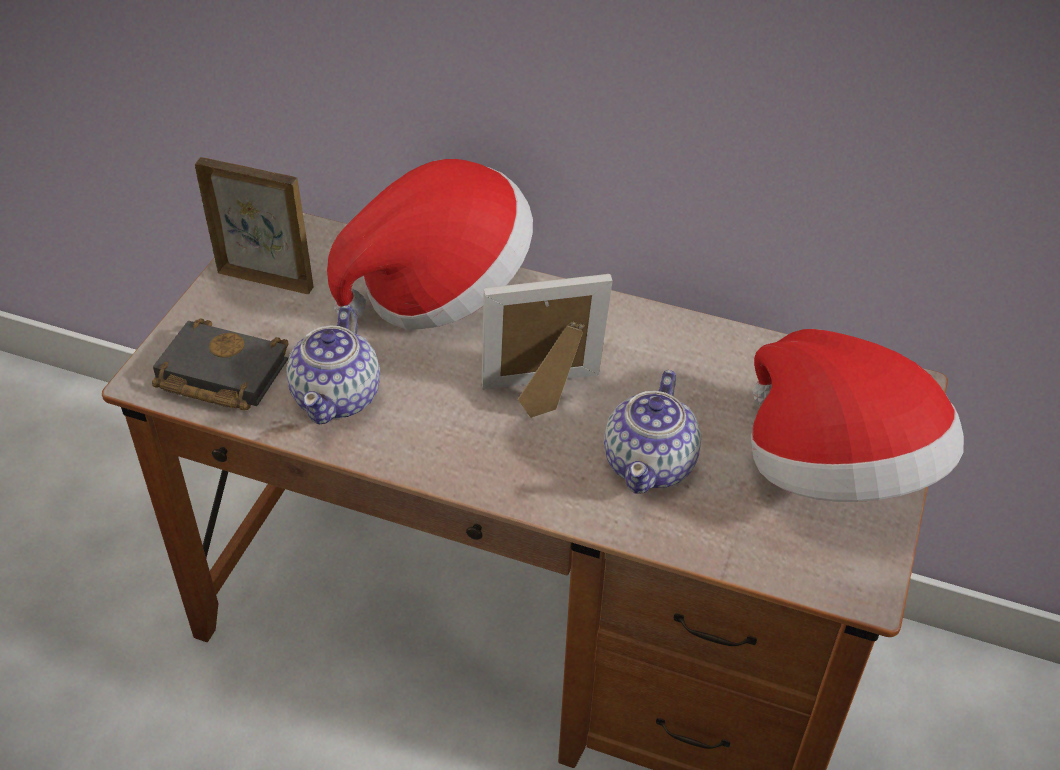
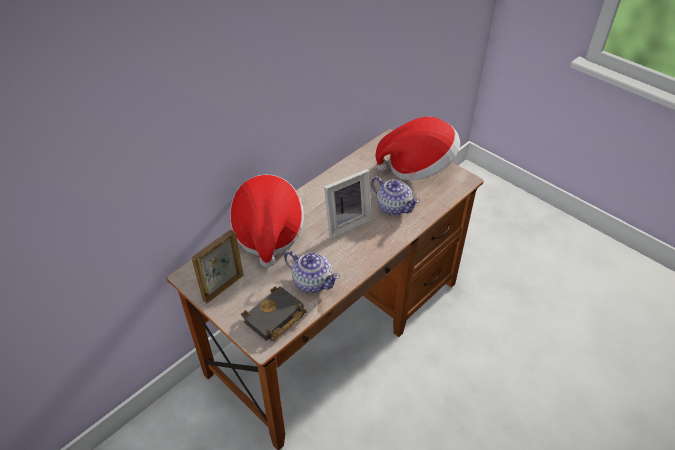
camera: 65 degrees left, 0 degrees up
(544, 395) = (346, 222): picture frame -> picture frame turned 135 degrees counterclockwise

